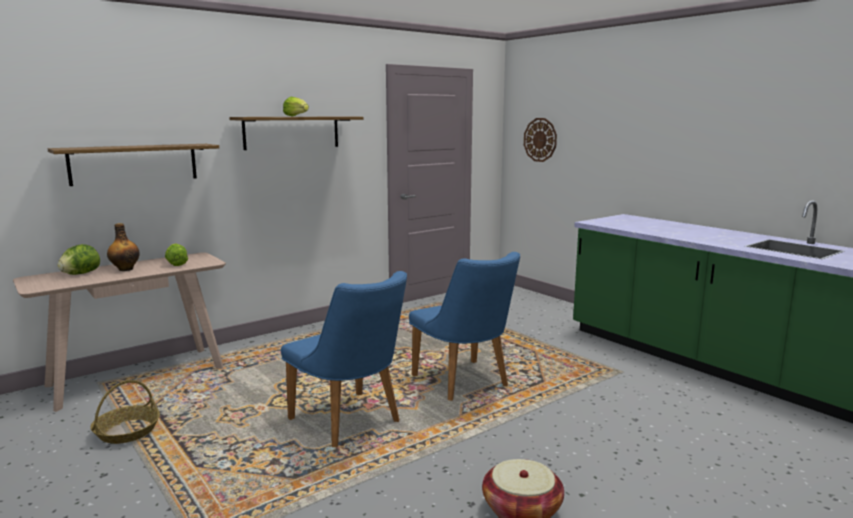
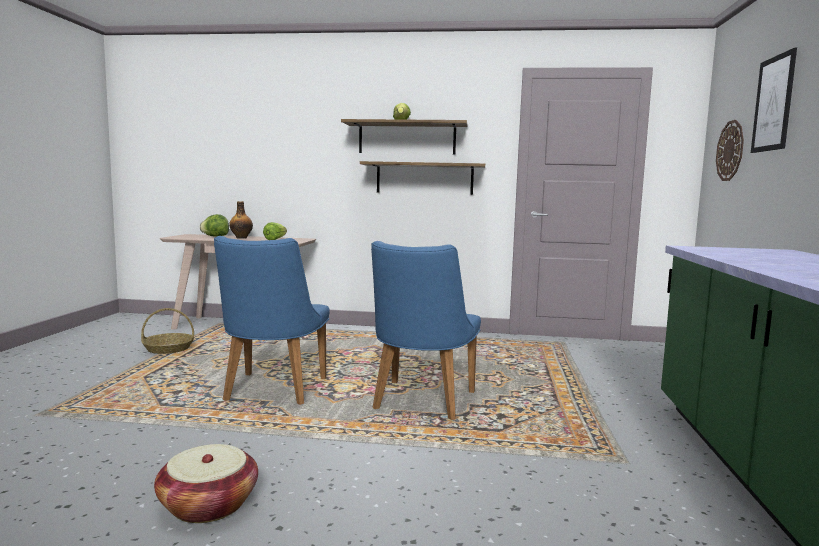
camera: 45 degrees right, 5 degrees down
(134, 163) = (271, 159): shelf -> shelf (424, 178)
(587, 114) = (773, 103): none -> picture

